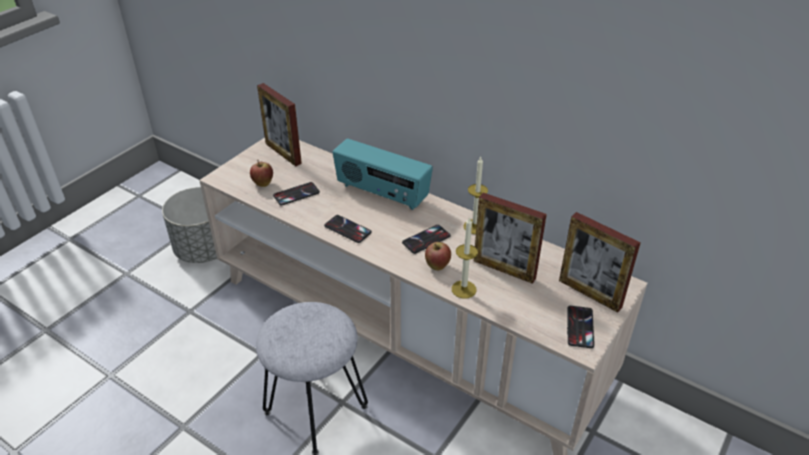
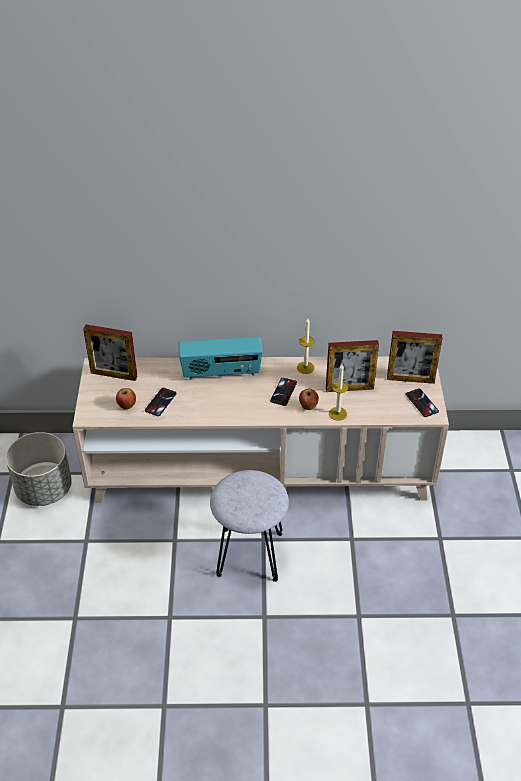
camera: 35 degrees left, 5 degrees up
(347, 229) = (225, 410): phone -> none

